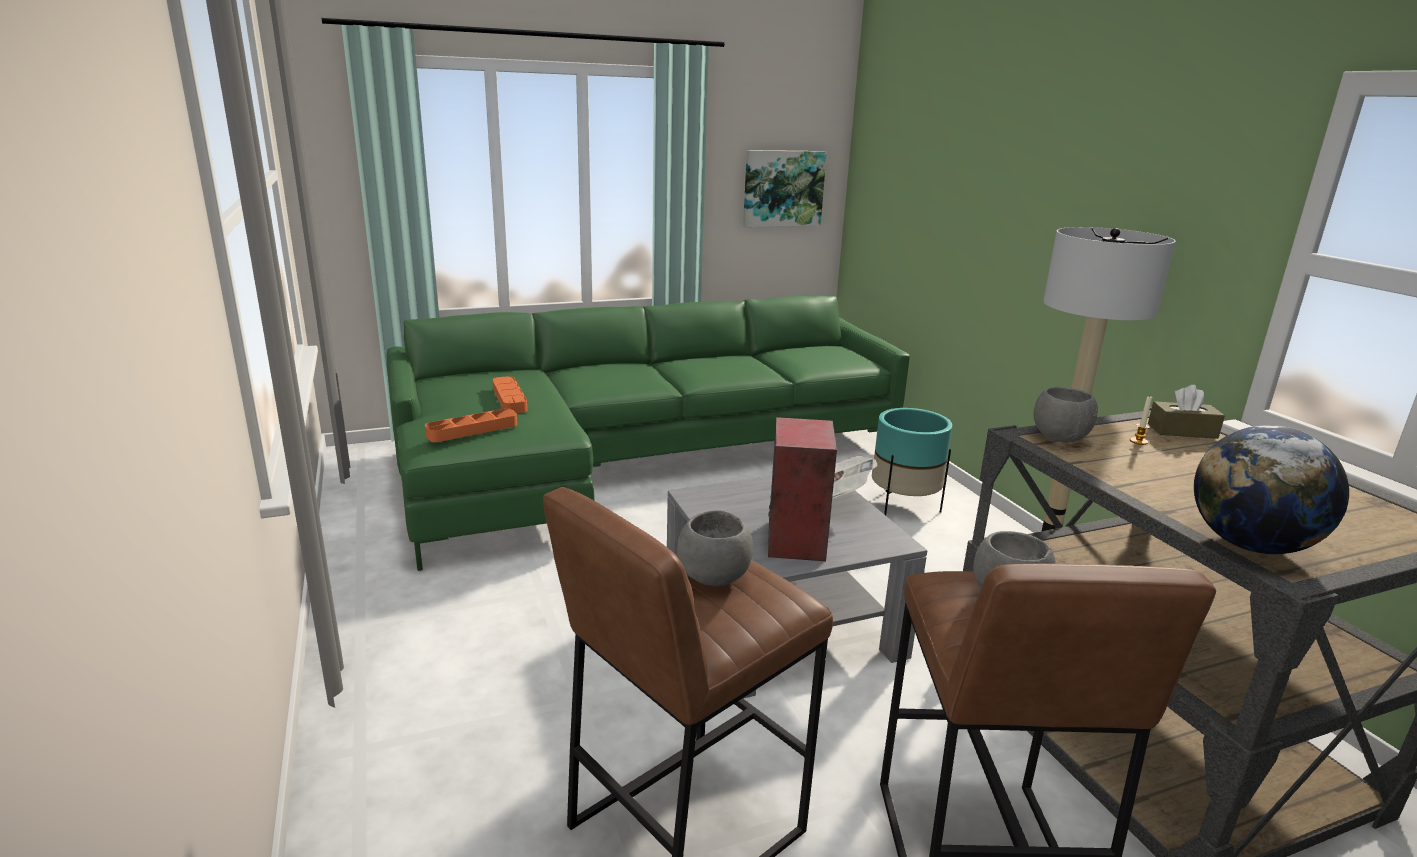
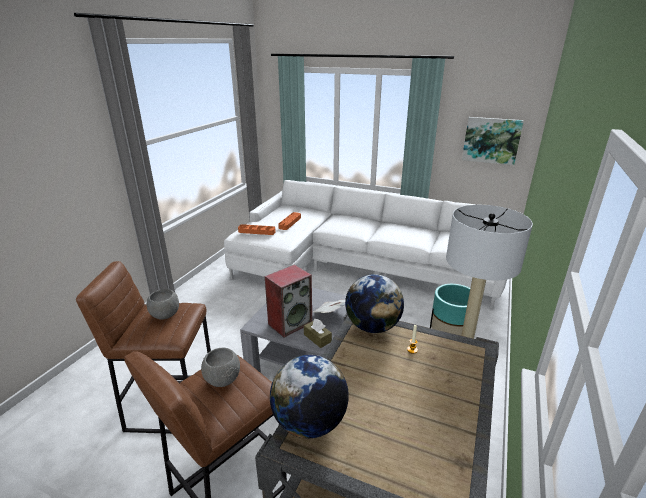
camera: 45 degrees right, 5 degrees up
(636, 462) = (358, 267): green sofa -> white sofa
(1059, 437) = (372, 326): grey bowl -> globe
(1182, 431) = (456, 358): brown tissue box -> brown tissue box (317, 338)

